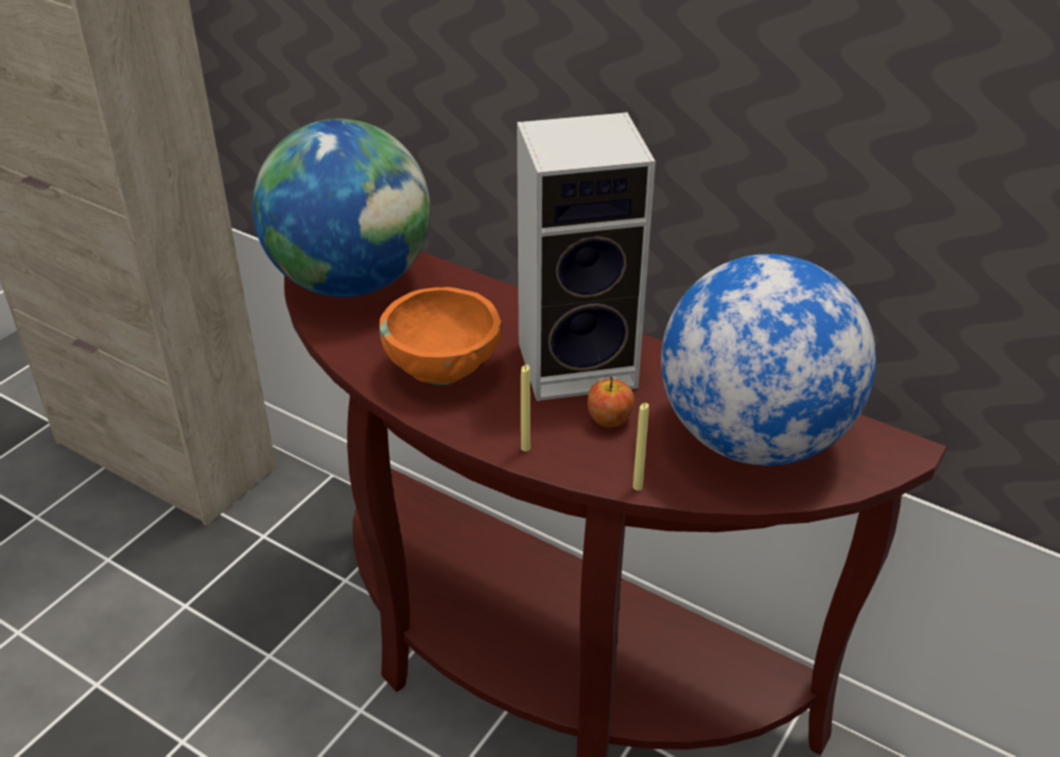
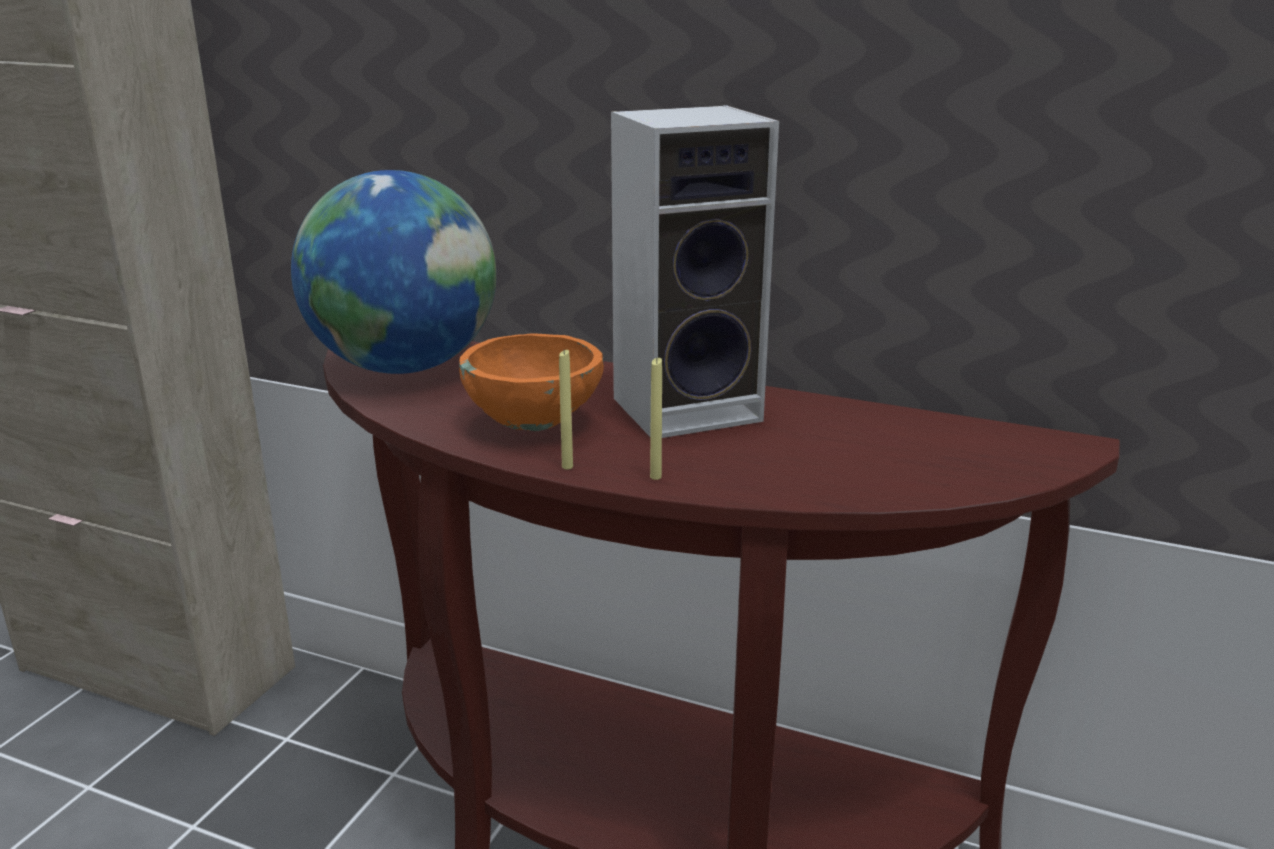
camera: 10 degrees left, 15 degrees down
(609, 419) = (743, 447): apple -> none
(637, 487) = (802, 497): yellow candle -> yellow candle (567, 467)
(753, 439) = (911, 449): globe -> none

